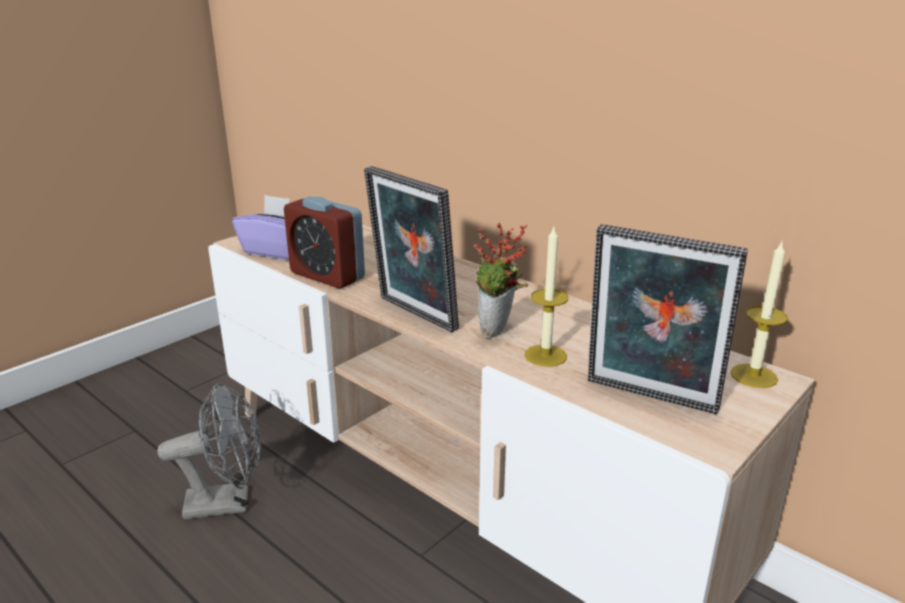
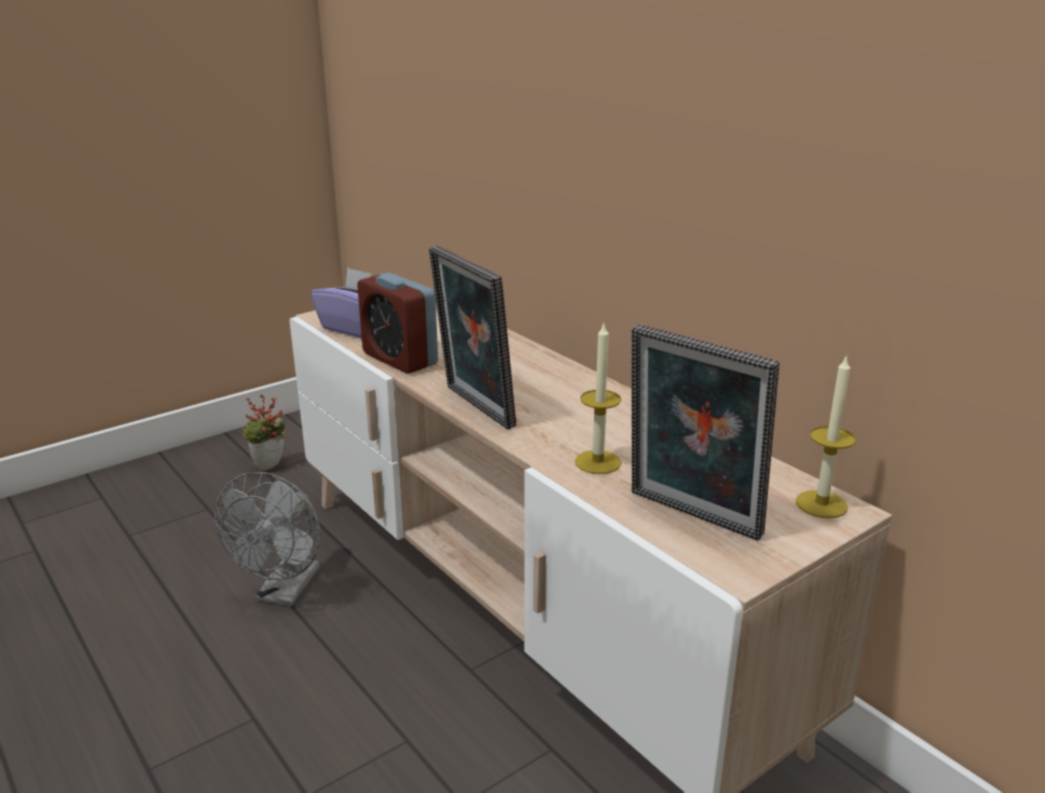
camera: 10 degrees right, 0 degrees up
(228, 502) = (285, 592): grey fan -> grey fan turned 105 degrees clockwise
(498, 332) = (557, 433): potted plant -> potted plant (270, 468)

